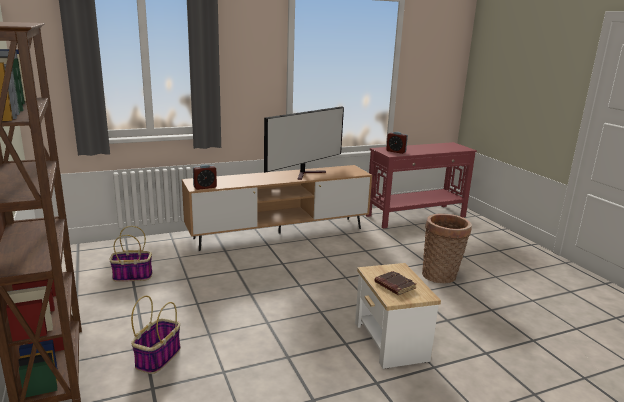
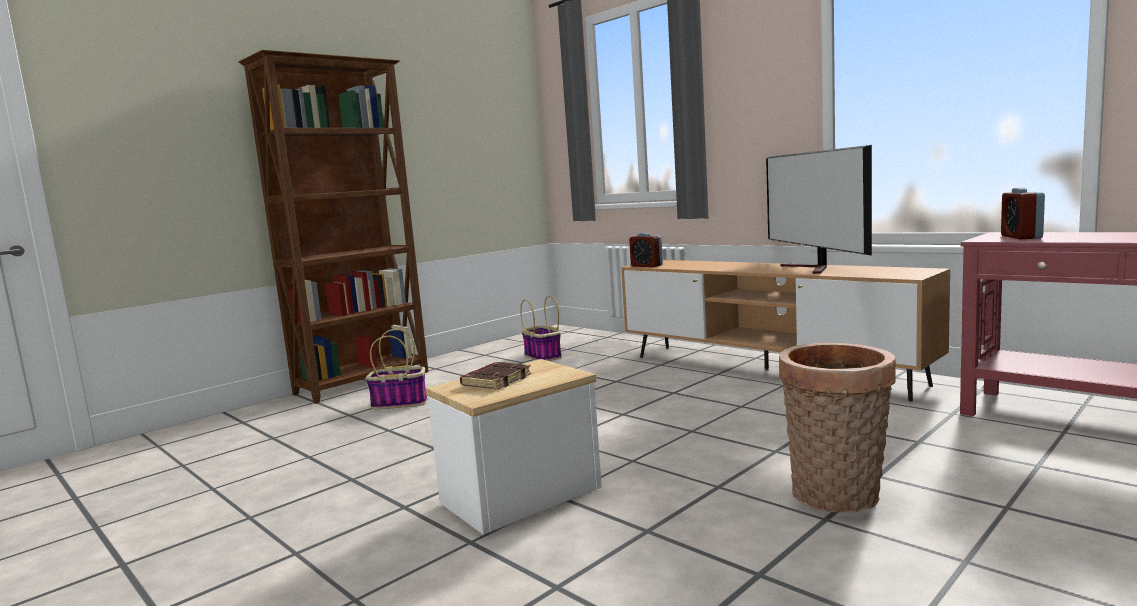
camera: 70 degrees right, 10 degrees down
(307, 174) = (813, 269): television -> television turned 60 degrees clockwise

